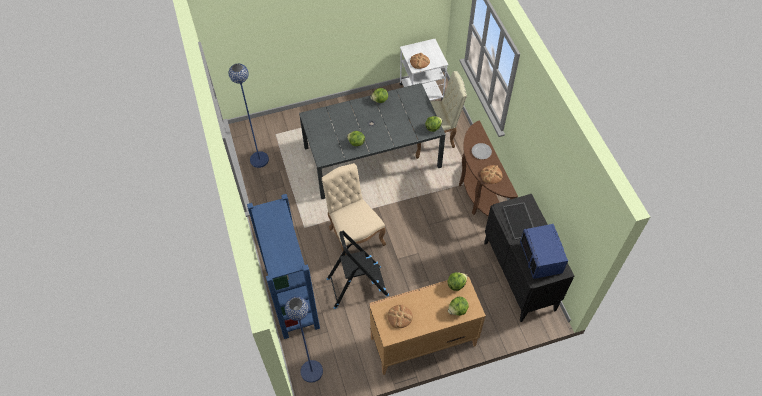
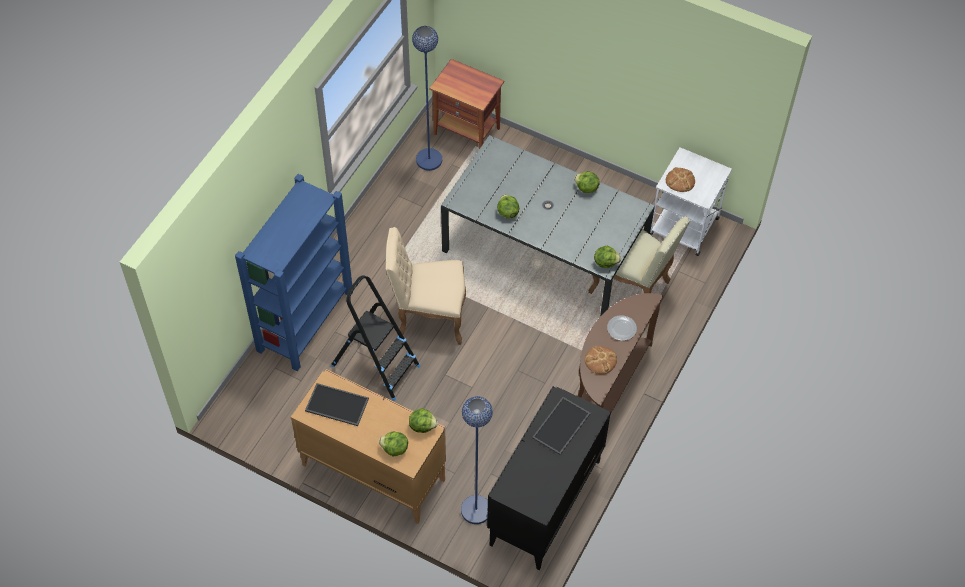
camera: 45 degrees right, 0 degrees up
(262, 130) = (468, 131): none -> nightstand
(311, 372) = (245, 402): blue floor lamp -> blue floor lamp (475, 510)
(354, 236) = (429, 315): beige chair -> beige chair turned 105 degrees counterclockwise
(399, 317) = (336, 405): bread -> tray
(541, 258) = (536, 479): blue microwave -> none

